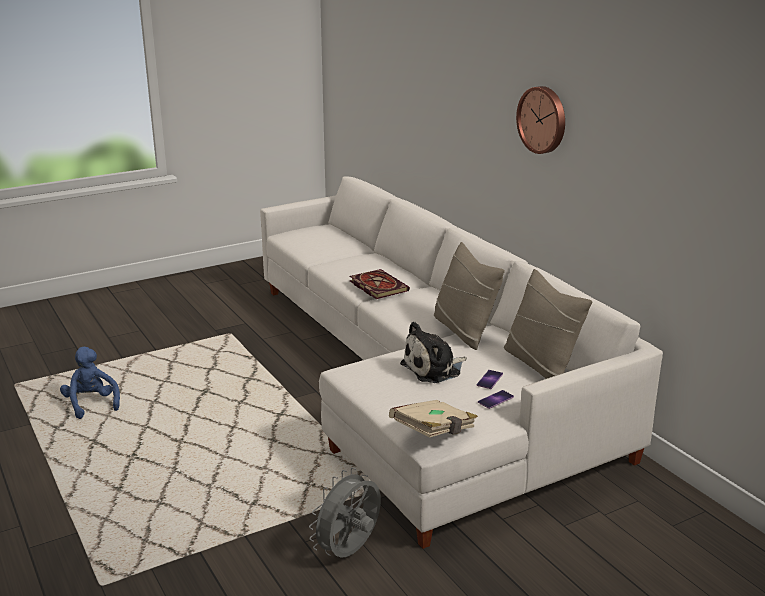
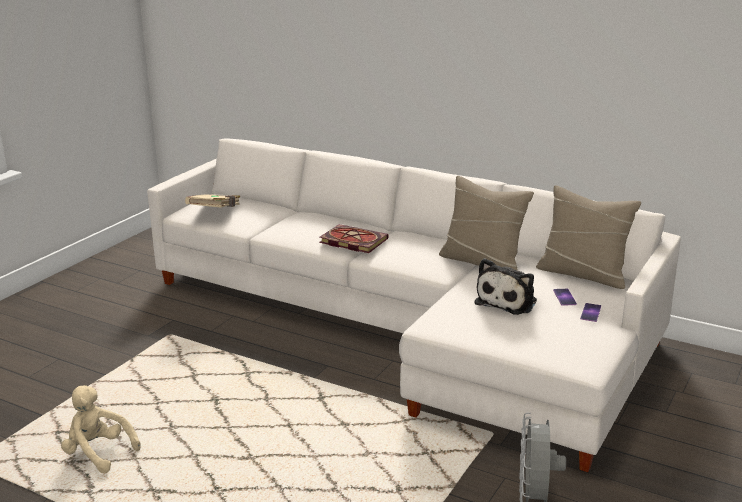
camera: 30 degrees left, 0 degrees up
(91, 404) = (98, 453): blue plush toy -> beige plush toy
(434, 433) = (585, 355): beige book -> beige book (215, 212)
(543, 119) = (506, 43): wall clock -> none

